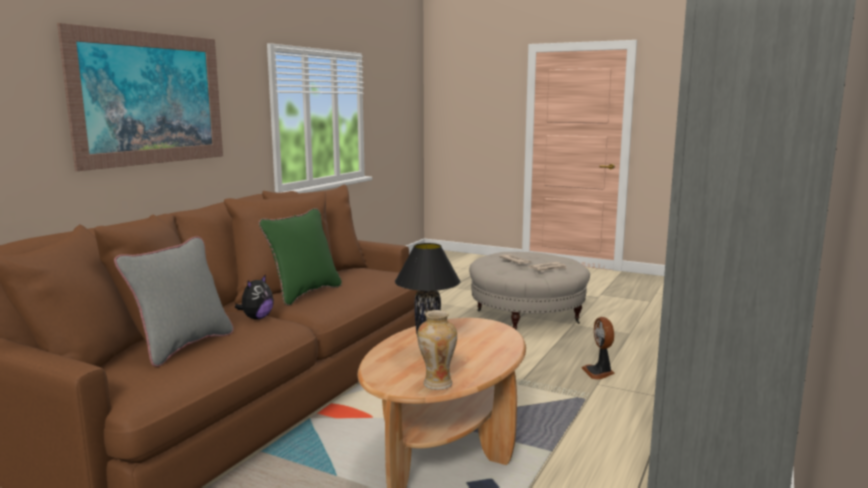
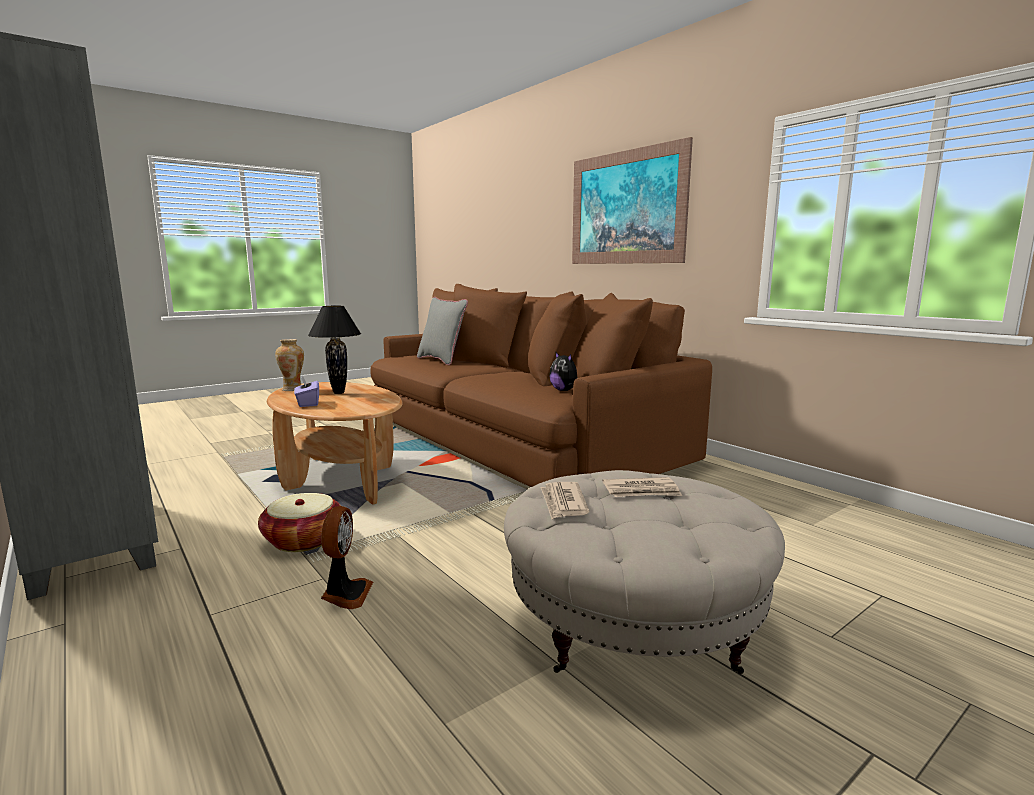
camera: 115 degrees right, 0 degrees up
(257, 318) = (472, 369): plush toy -> plush toy (564, 390)
(304, 293) = (518, 378): green pillow -> none
(489, 350) = (308, 403): none -> purple tissue box
(571, 409) = (303, 540): none -> basket
(599, 372) = (345, 594): fan -> fan turned 75 degrees clockwise

